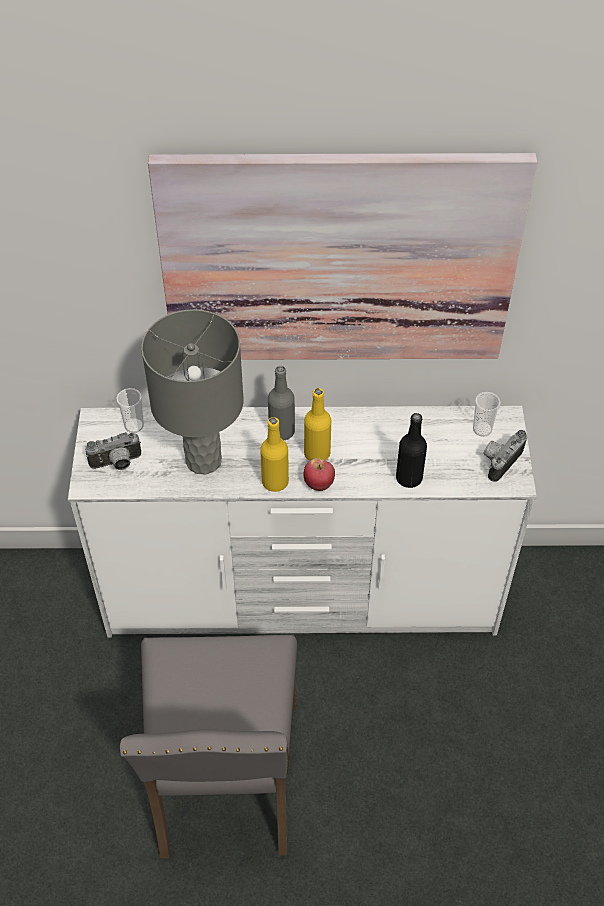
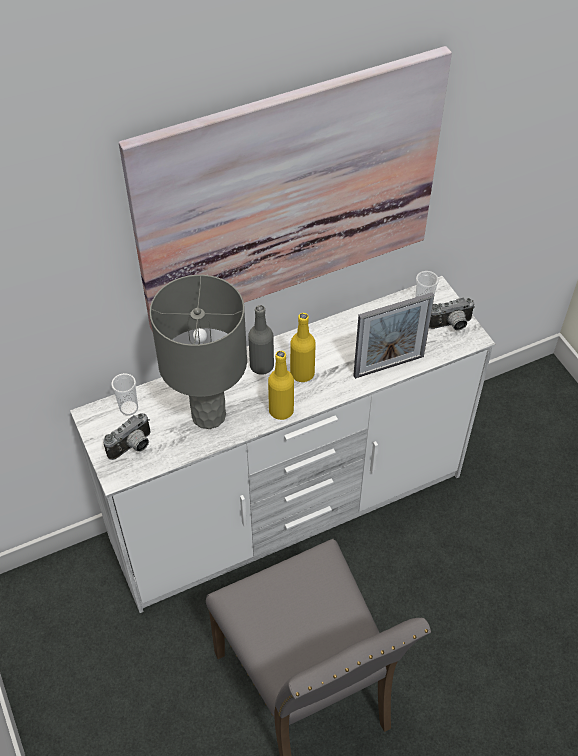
camera: 25 degrees left, 0 degrees up
(319, 484) = (319, 398): apple -> none
(409, 478) = (388, 366): black bottle -> picture frame
(499, 460) = (451, 325): camera -> camera turned 120 degrees counterclockwise

